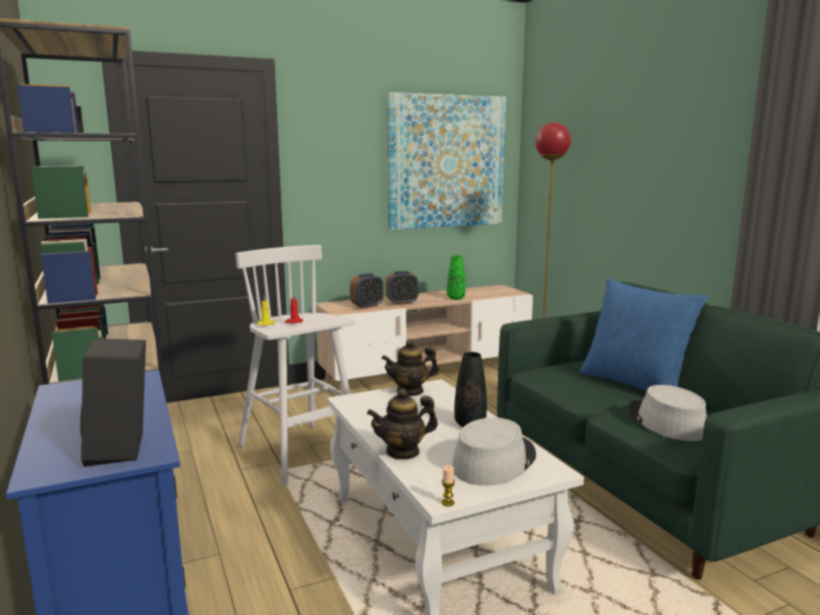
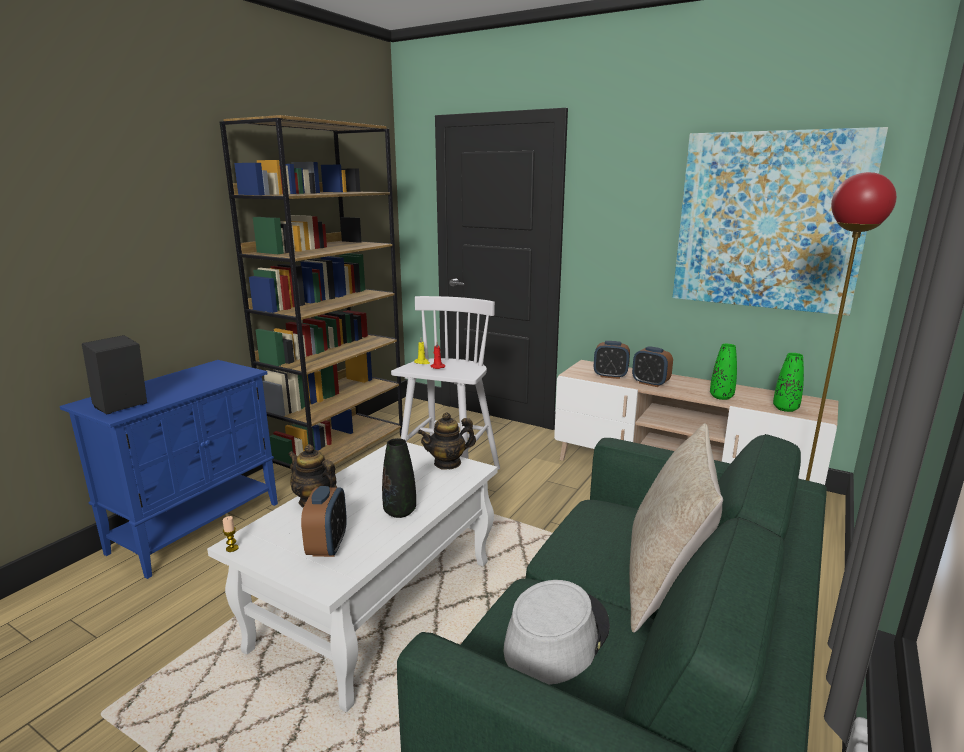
camera: 55 degrees right, 5 degrees up
(410, 391) = (447, 463): teapot -> teapot turned 60 degrees counterclockwise
(494, 461) = (327, 546): grey hat -> alarm clock
(496, 294) = (785, 408): none -> green vase
(635, 384) = (664, 583): blue pillow -> beige pillow

